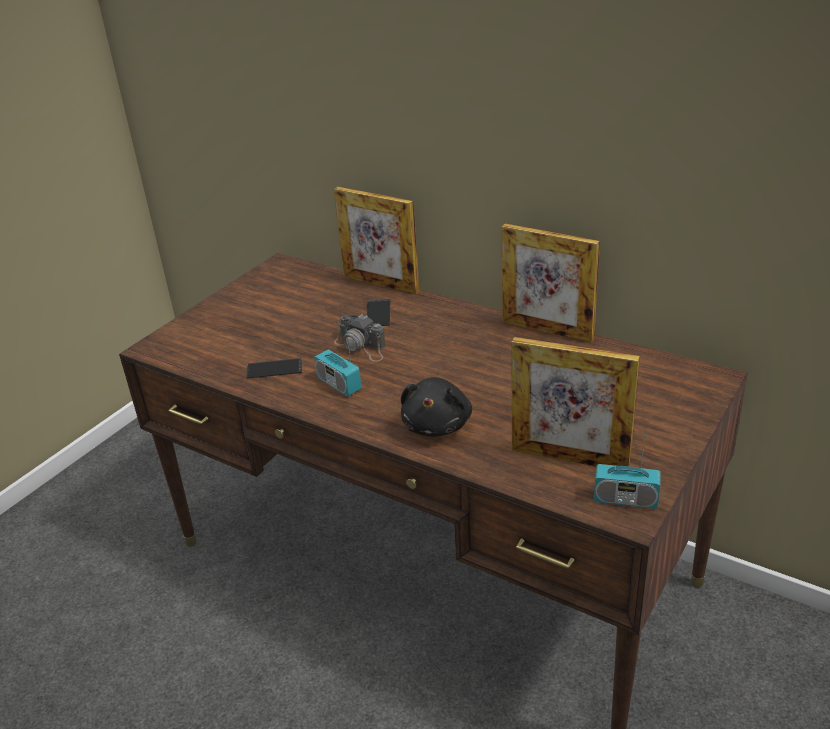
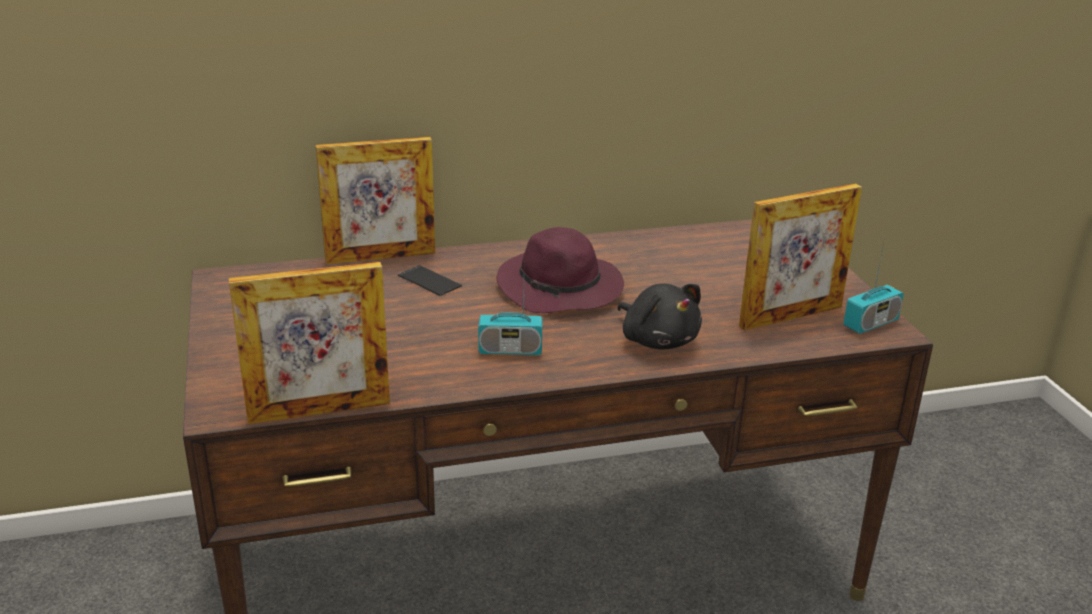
camera: 50 degrees left, 5 degrees down
(274, 369) = (417, 366): phone -> none
(361, 346) = (469, 313): camera -> none
(445, 356) = (561, 289): none -> purple hat
(547, 330) = (606, 239): picture frame -> picture frame (319, 411)

